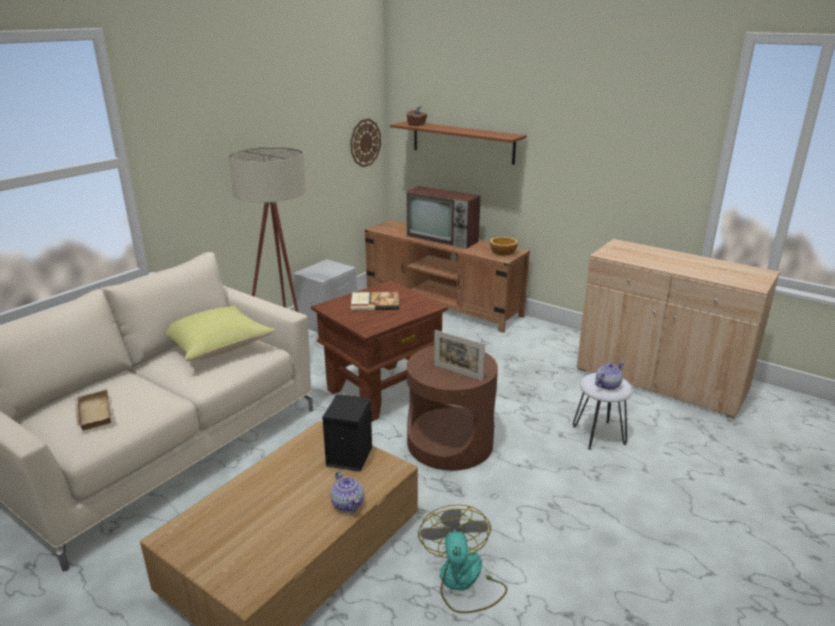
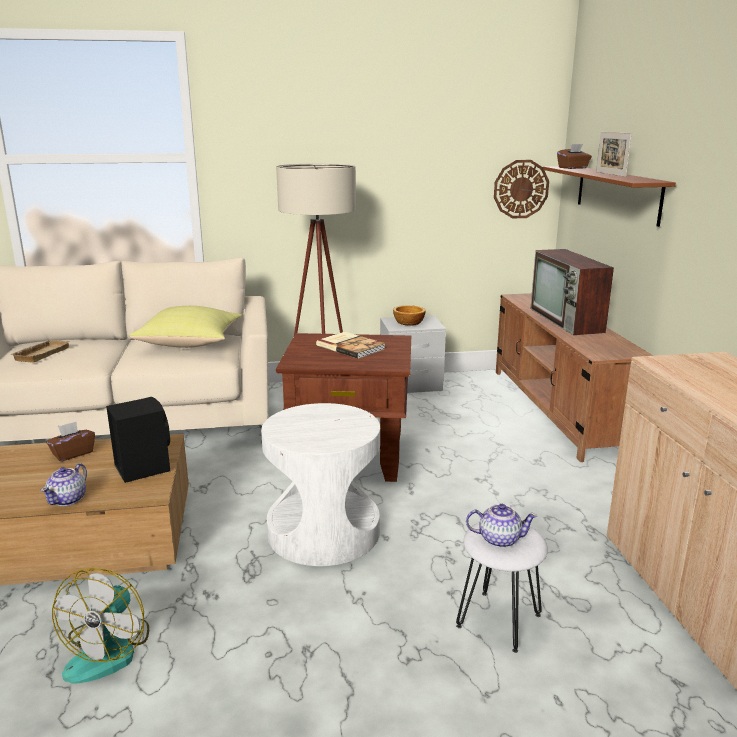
camera: 45 degrees right, 5 degrees down
(271, 477) = (73, 453): none -> brown tissue box
(449, 443) = (323, 532): brown side table -> white side table
(458, 372) = (310, 434): picture frame -> picture frame (610, 174)
(463, 581) = (109, 650): fan -> fan turned 150 degrees clockwise
(503, 252) = (611, 350): bowl -> bowl (408, 323)

